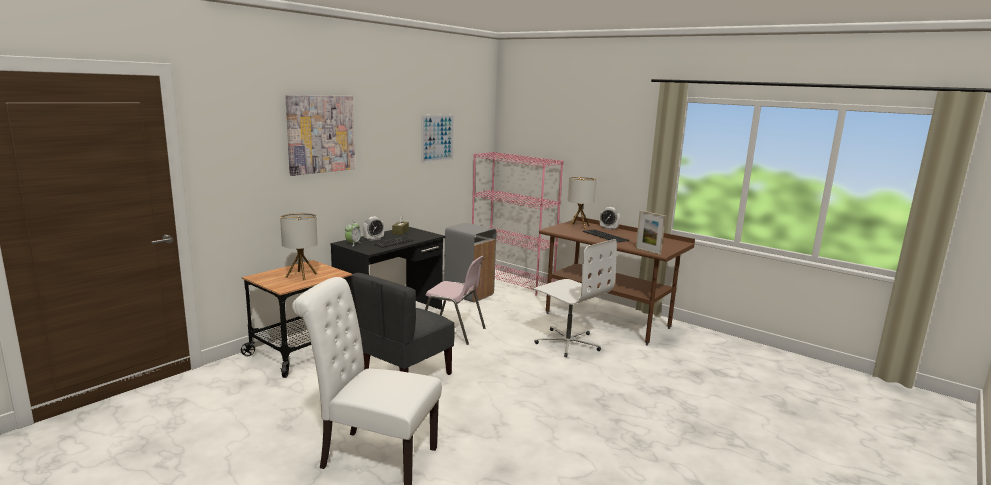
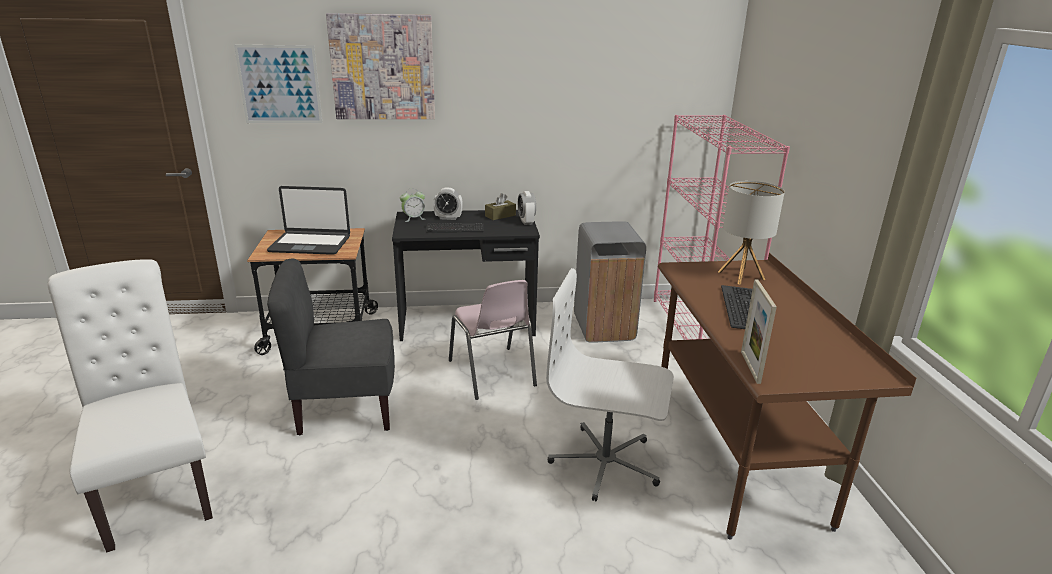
camera: 45 degrees right, 10 degrees up
(301, 275) = (310, 244): table lamp -> laptop
(437, 138) = (599, 84): picture -> picture (279, 84)
(568, 342) = (605, 463): white office chair -> white office chair turned 105 degrees clockwise
(608, 228) = (792, 294): alarm clock -> alarm clock (526, 222)

